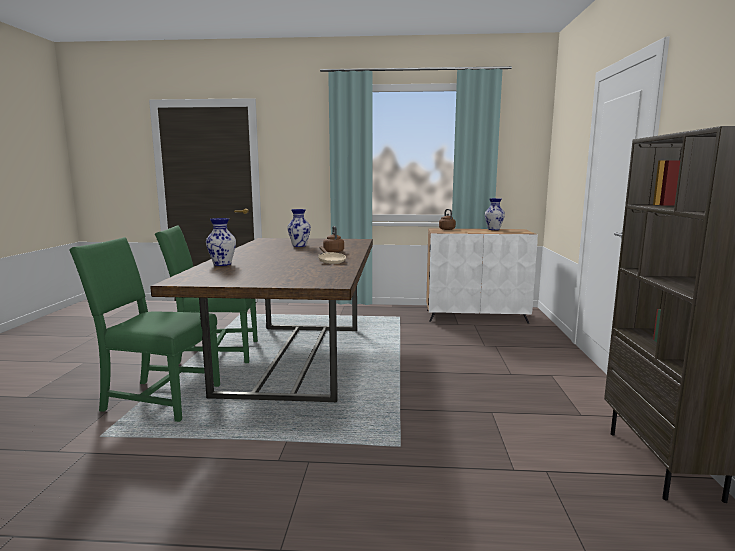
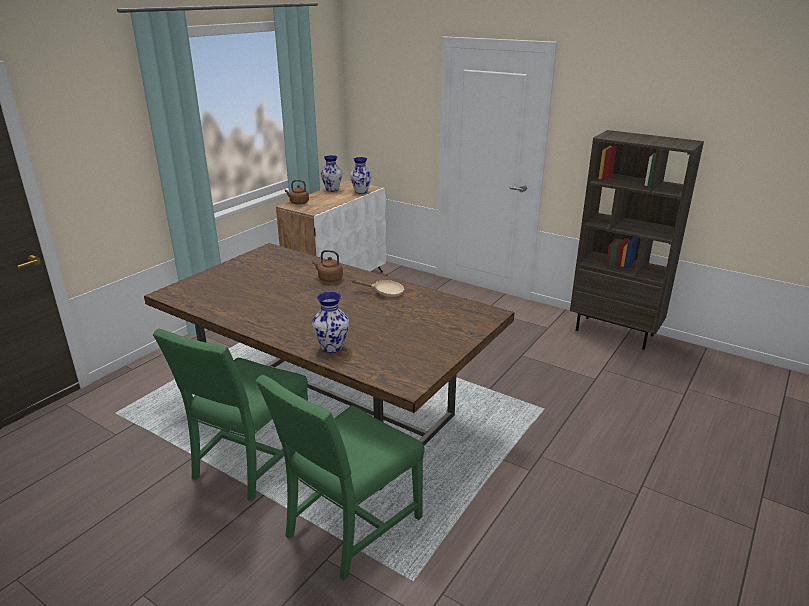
camera: 60 degrees left, 15 degrees up
(299, 245) = (260, 286): vase -> vase (361, 191)

